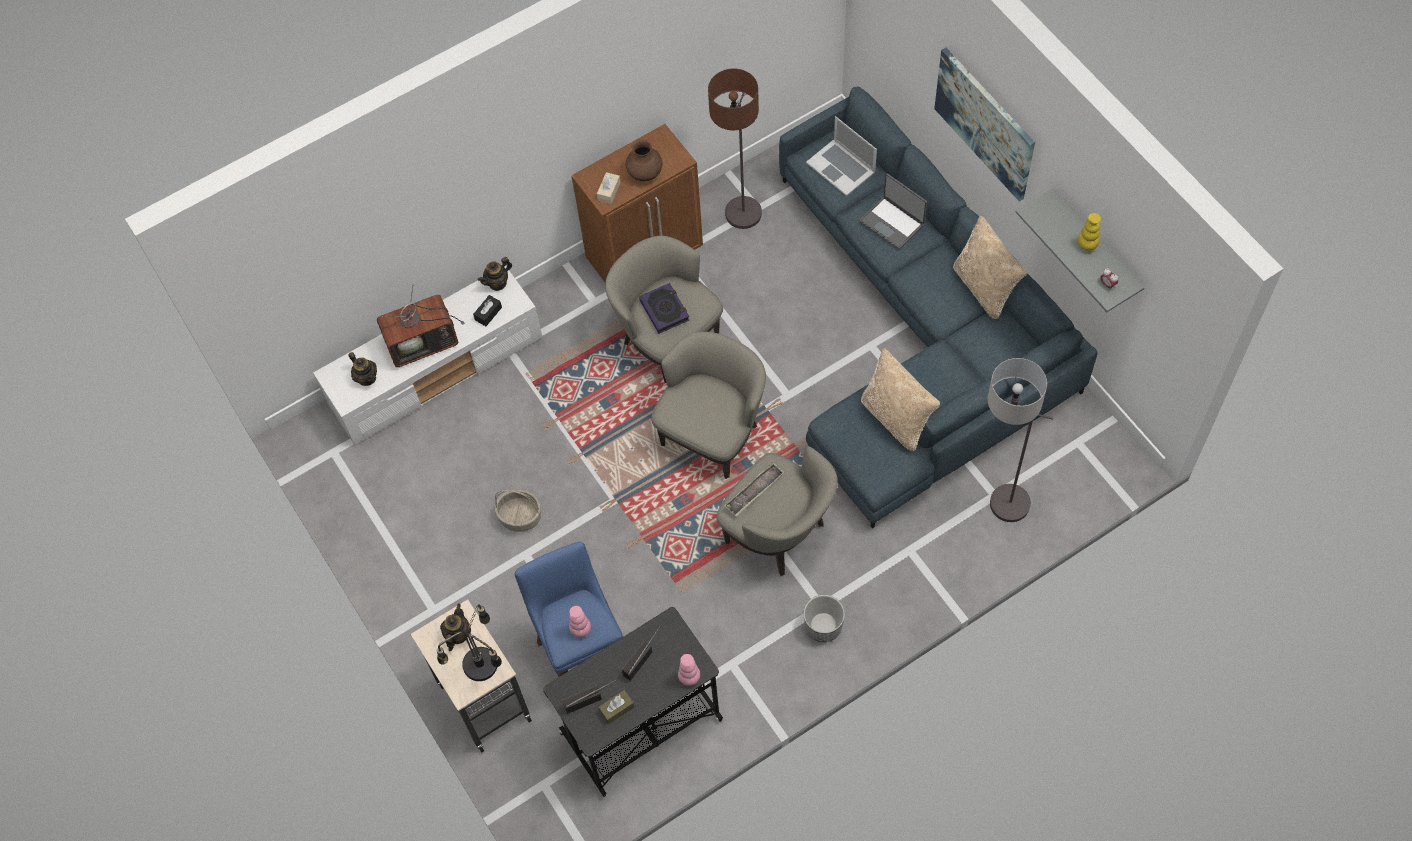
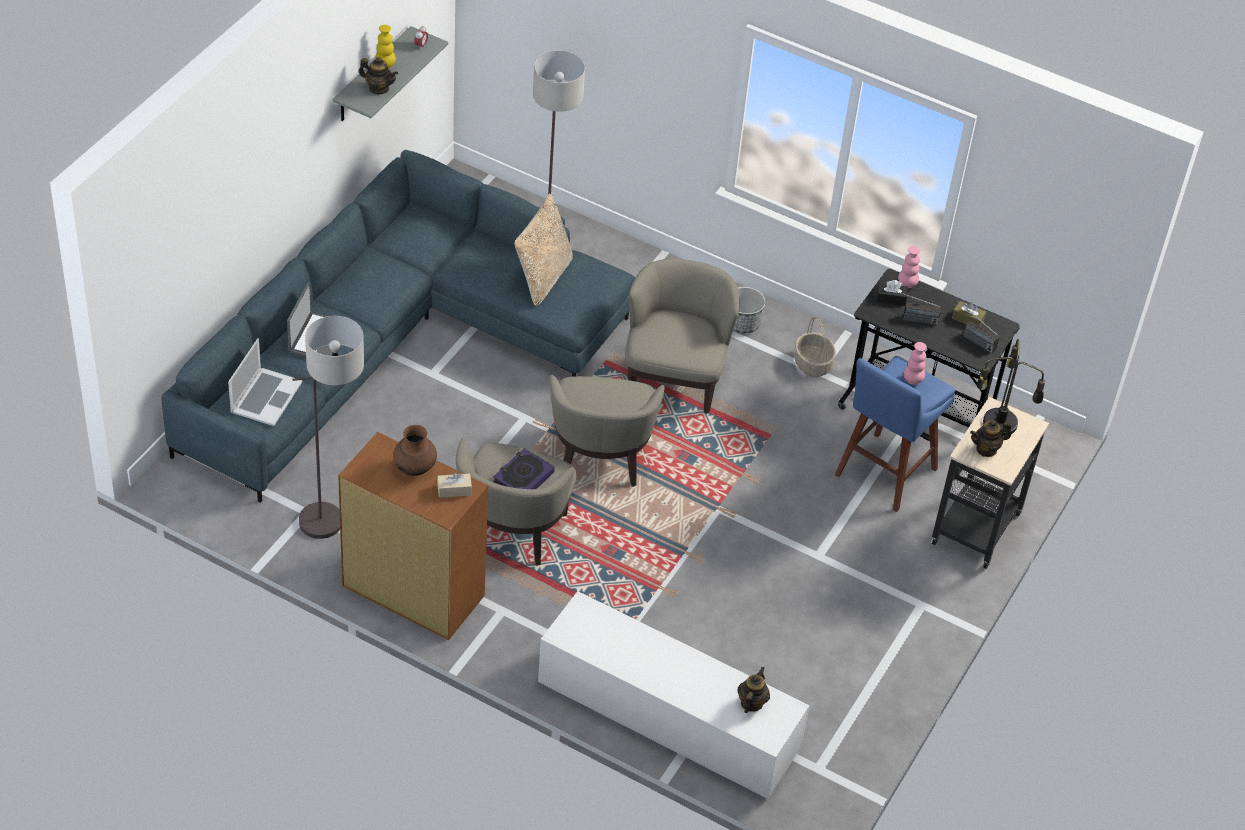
camera: 125 degrees left, 15 degrees down
(423, 341) = (677, 671): television -> none
(488, 313) = (610, 627): black tissue box -> black tissue box (891, 299)
(498, 283) = (567, 635): teapot -> teapot (378, 88)
(520, 517) = (784, 575): basket -> basket (813, 364)
(712, 433) = (600, 459): beige armchair -> beige armchair turned 90 degrees counterclockwise
(740, 222) = (334, 520): brown floor lamp -> grey floor lamp
(754, 491) = (678, 348): tray -> none
(983, 289) = (363, 257): beige pillow -> none
(985, 123) = (269, 167): picture -> none

